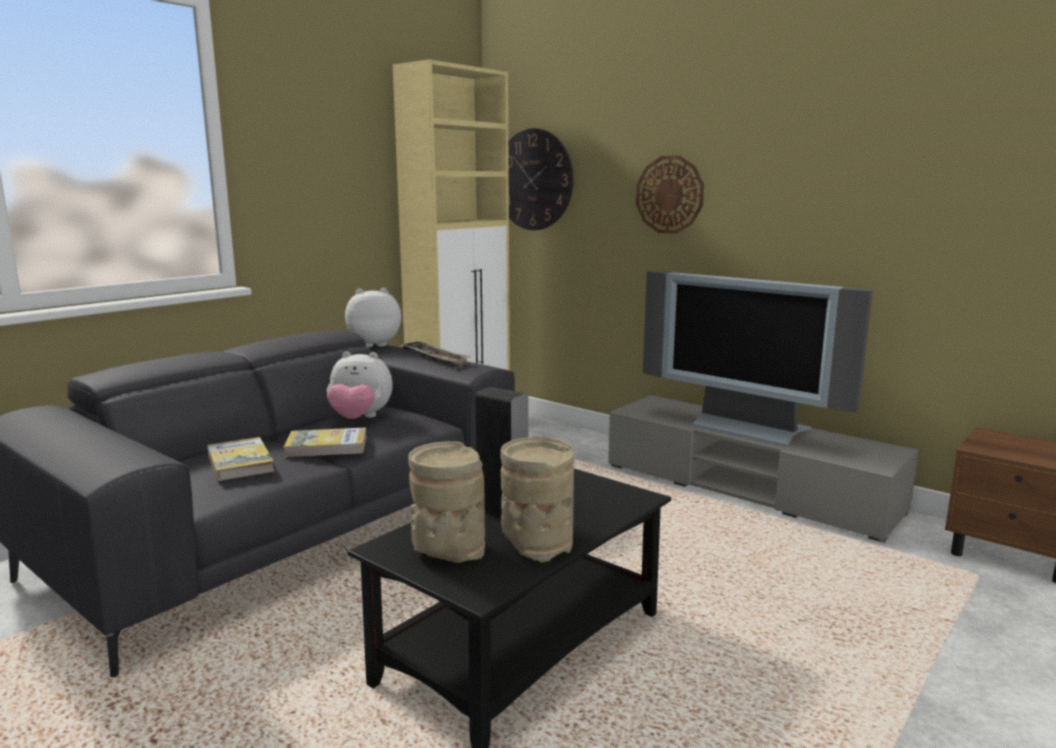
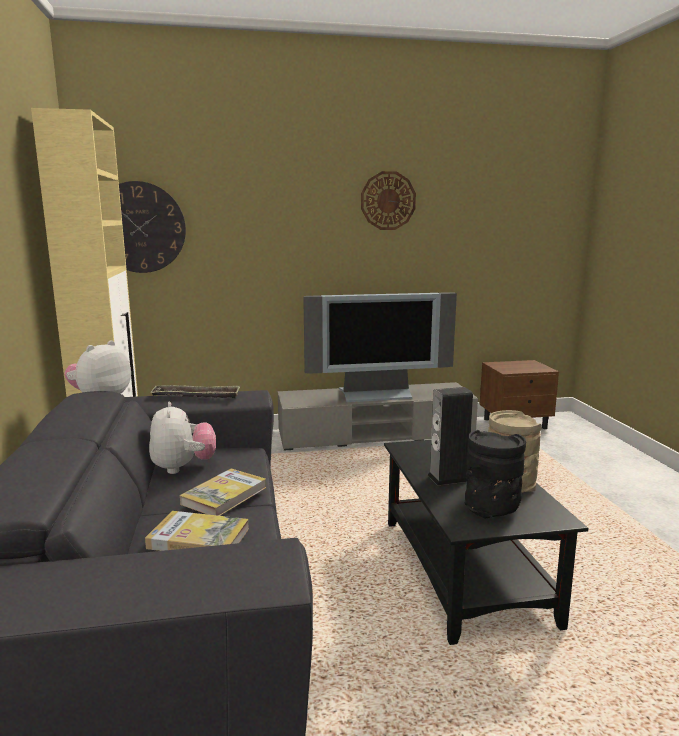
camera: 50 degrees left, 0 degrees up
(360, 419) = (183, 467): plush toy -> plush toy turned 60 degrees counterclockwise
(447, 551) = (491, 510): beige vase -> black vase
(669, 195) = (279, 238): wall clock -> wall clock (388, 201)

